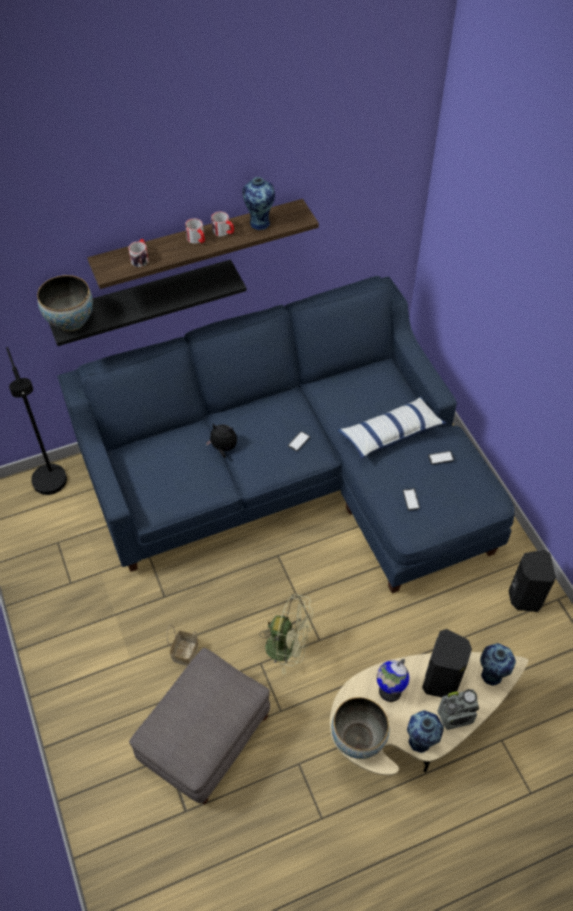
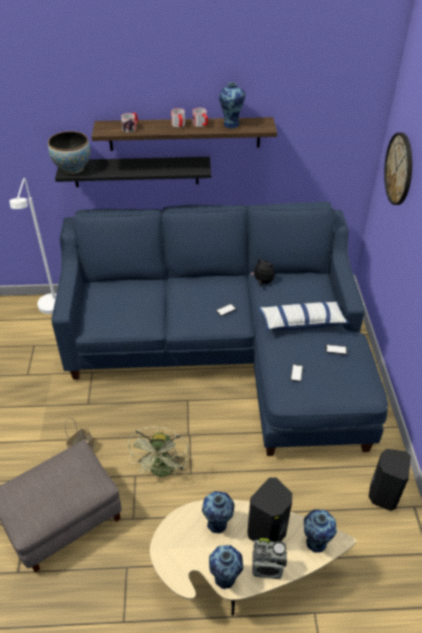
camera: 20 degrees right, 10 degrees down
(53, 488) = (51, 310): black floor lamp -> white floor lamp
(223, 448) = (167, 301): plush toy -> plush toy (262, 282)
(288, 648) = (162, 471): green fan -> green fan turned 60 degrees clockwise
(358, 738) = (171, 555): bowl -> none
(389, 691) = (218, 525): globe -> vase
(463, 233) = (399, 169): none -> wall clock

